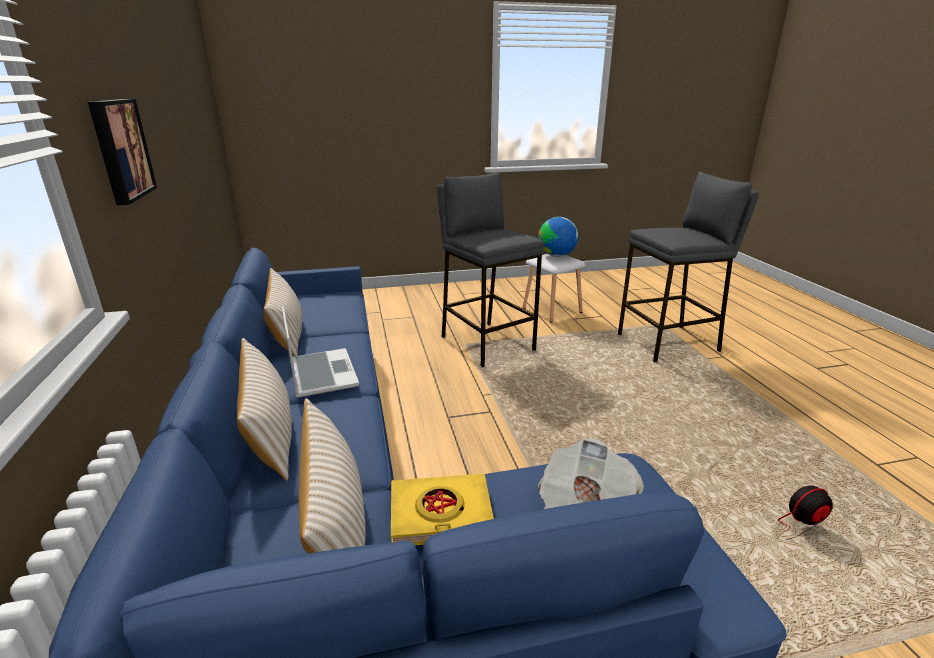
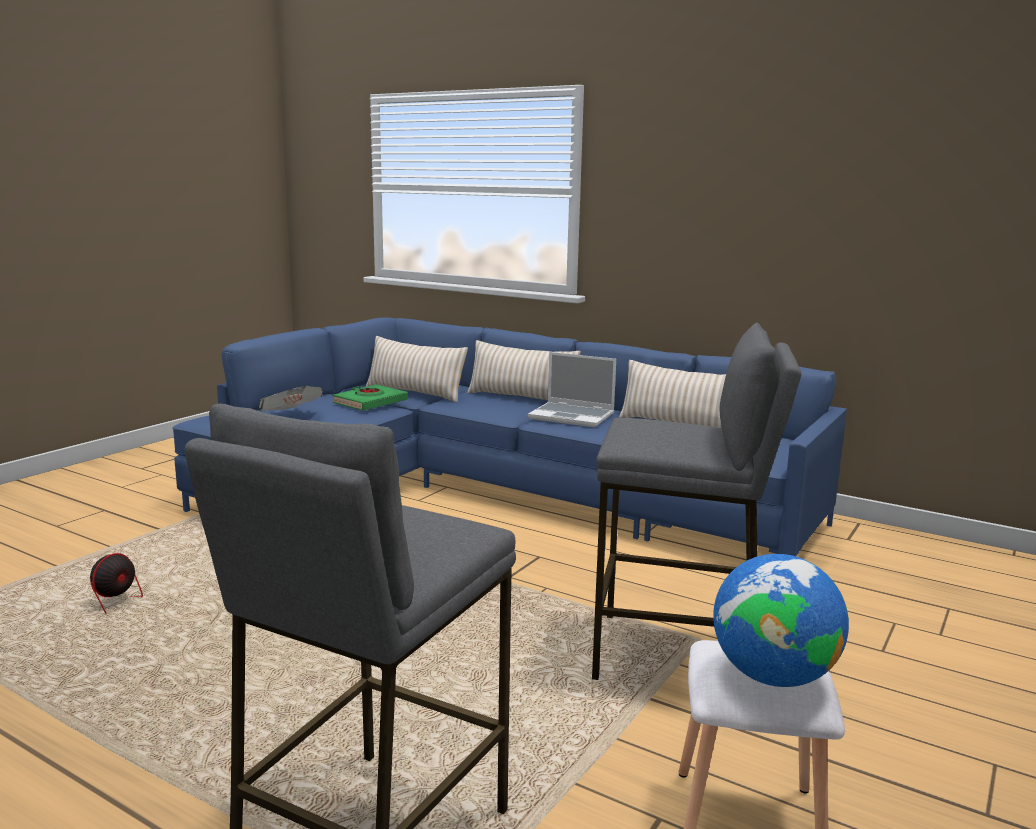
camera: 135 degrees right, 10 degrees down
(120, 150) = (671, 211): picture -> none
(440, 515) = (370, 402): yellow book -> green book

